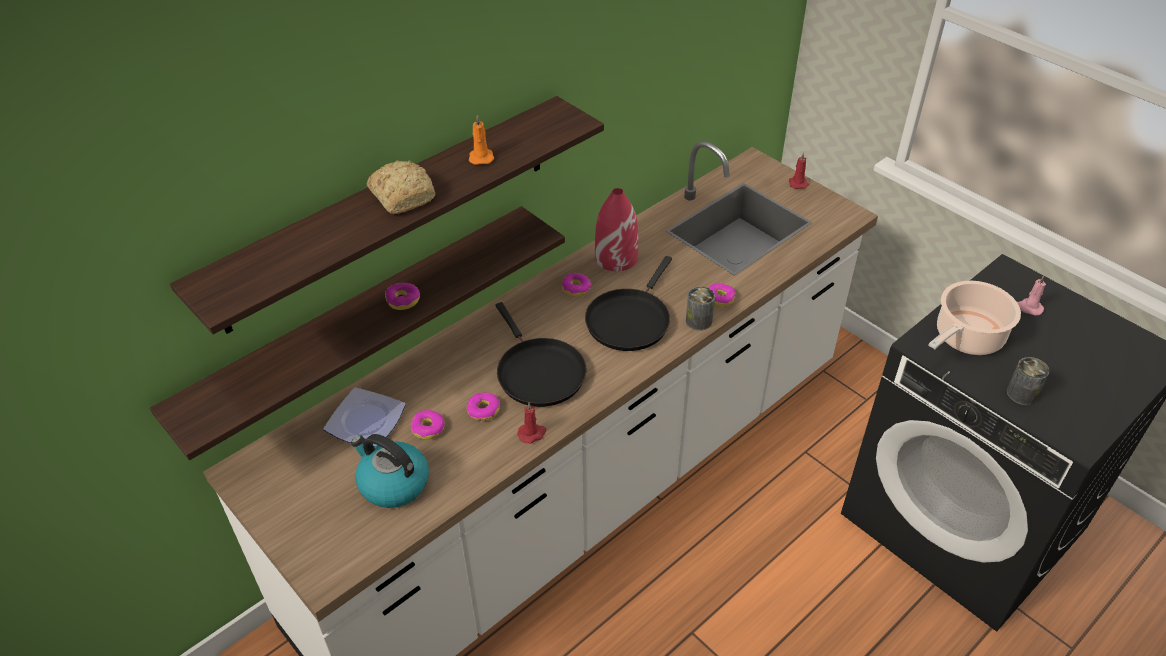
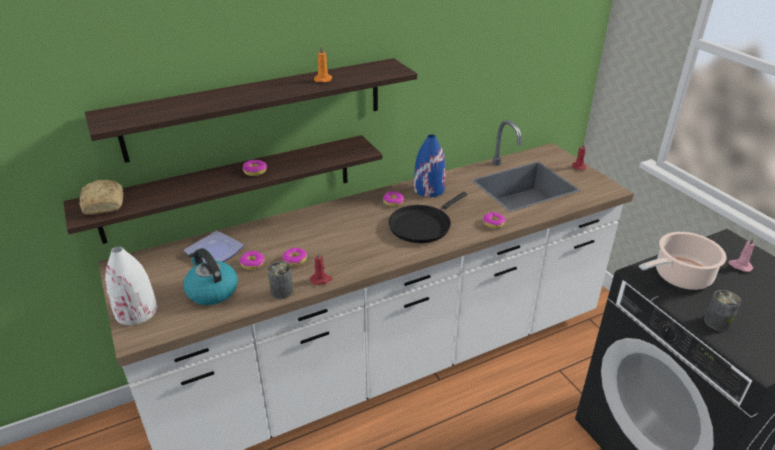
camera: 15 degrees right, 10 degrees down
(305, 538) = (136, 311): none -> white vase
(403, 196) = (259, 90): bread -> bread (104, 204)
(538, 372) = (343, 244): black frying pan -> none
(616, 257) = (429, 189): red vase -> blue vase
(698, 321) = (472, 234): can -> can (282, 292)

